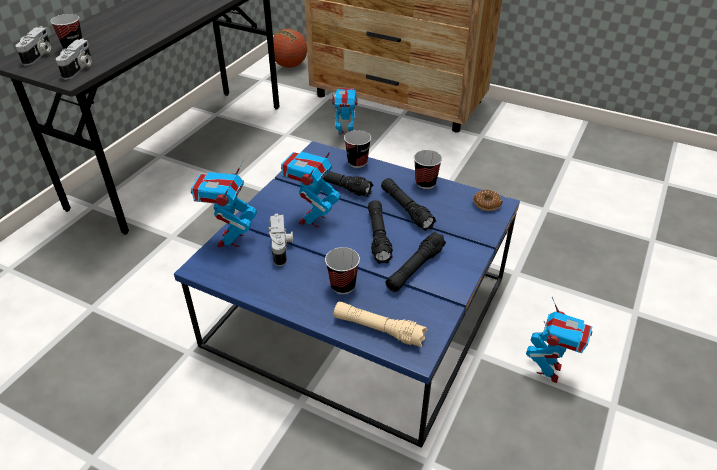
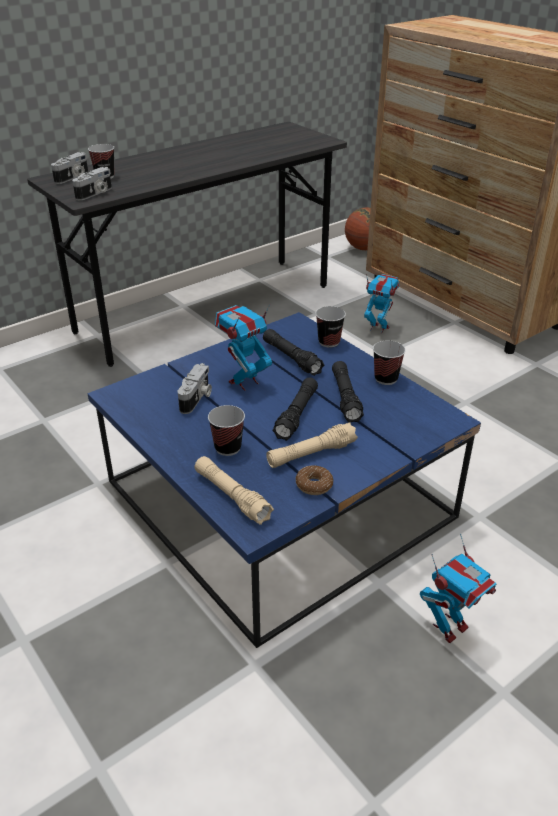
camera: 25 degrees right, 5 degrees down
(230, 240) = (156, 379): toy robot -> none
(415, 268) = (311, 454): black flashlight -> beige flashlight
(487, 204) = (438, 416): donut -> donut (314, 485)

